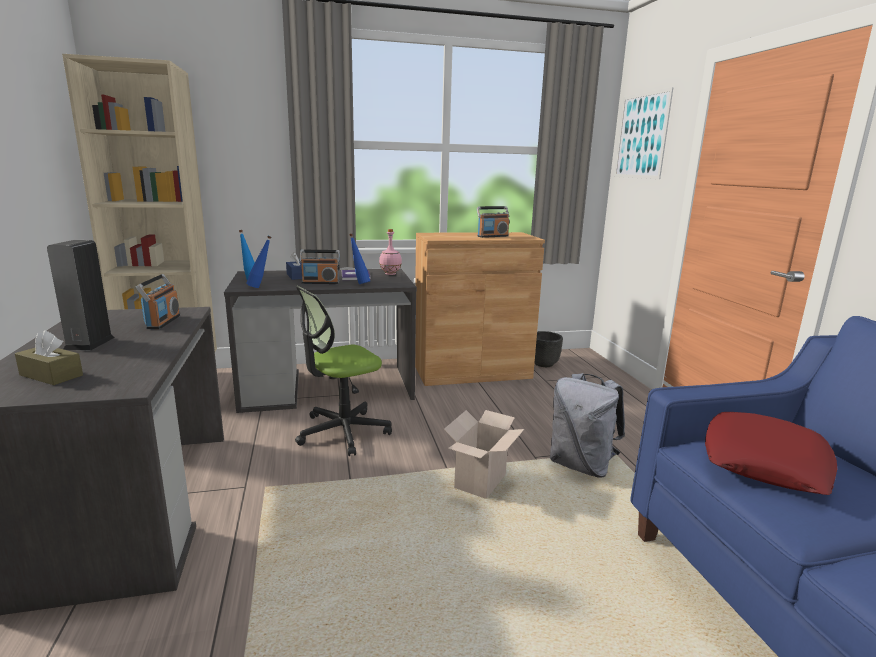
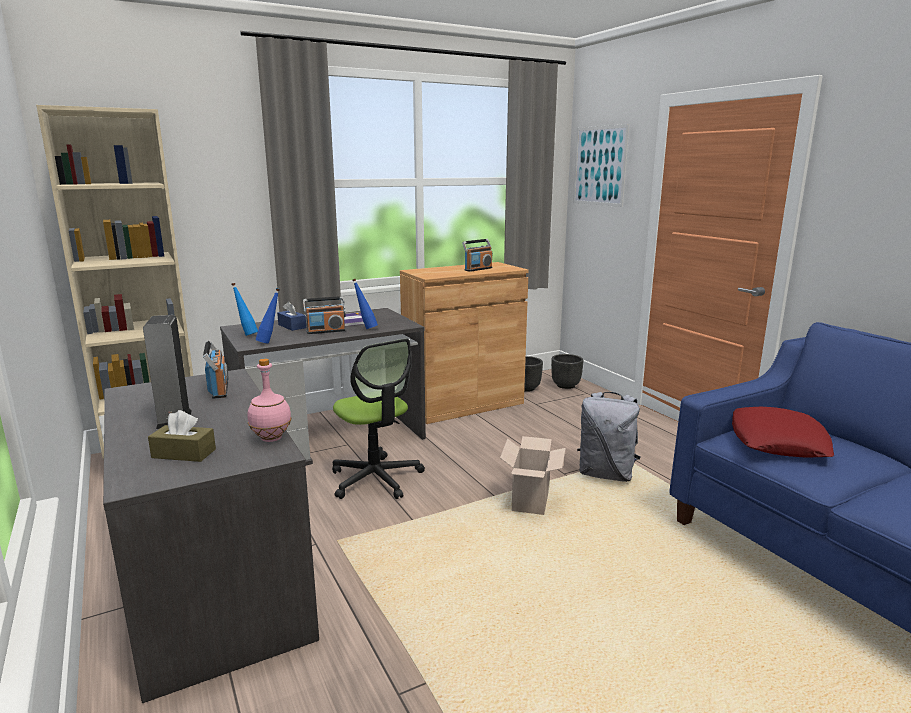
camera: 15 degrees left, 0 degrees up
(343, 432) = (376, 479): office chair -> office chair turned 75 degrees counterclockwise
(390, 274) = (384, 315): pink bottle -> pink bottle (271, 438)
(587, 366) = (566, 385): none -> black planter

